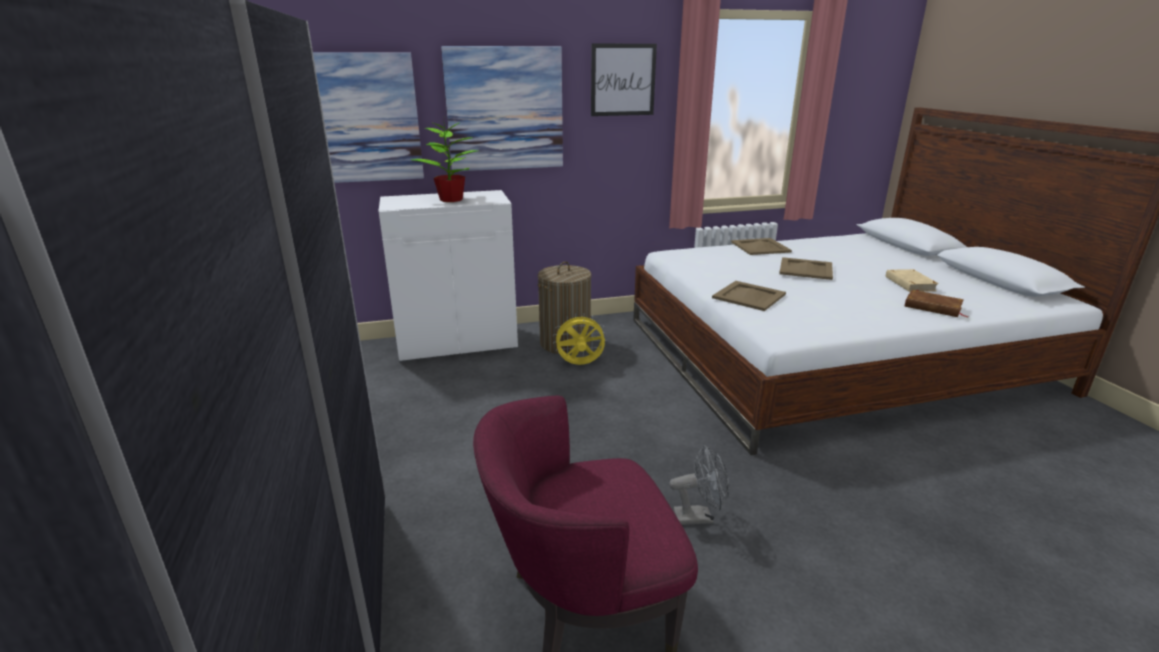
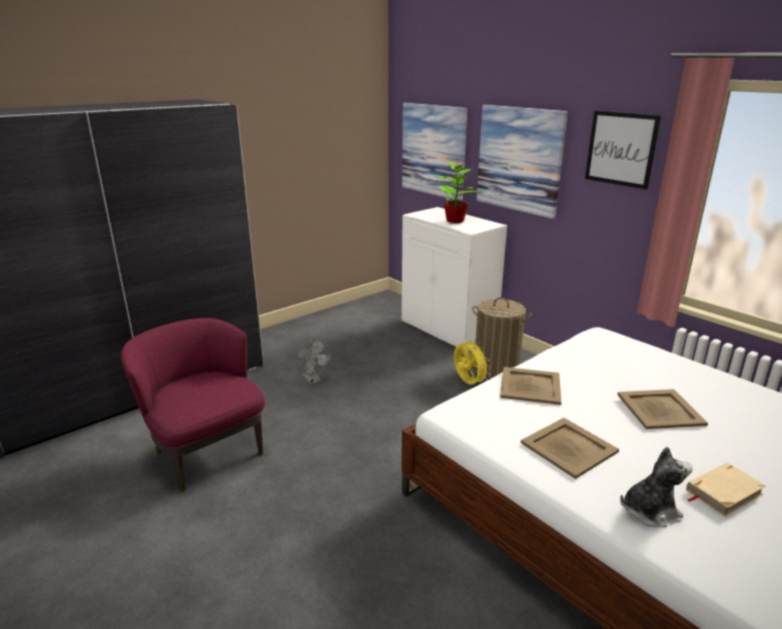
camera: 65 degrees right, 0 degrees up
(699, 516) = (307, 479): grey fan -> grey fan (313, 380)
(760, 247) = (702, 375): beige tray -> beige tray (568, 447)
(933, 307) = (649, 511): brown book -> plush toy

